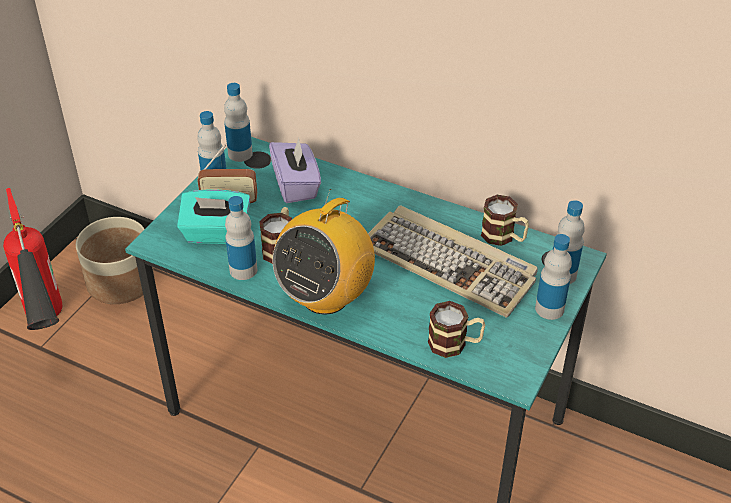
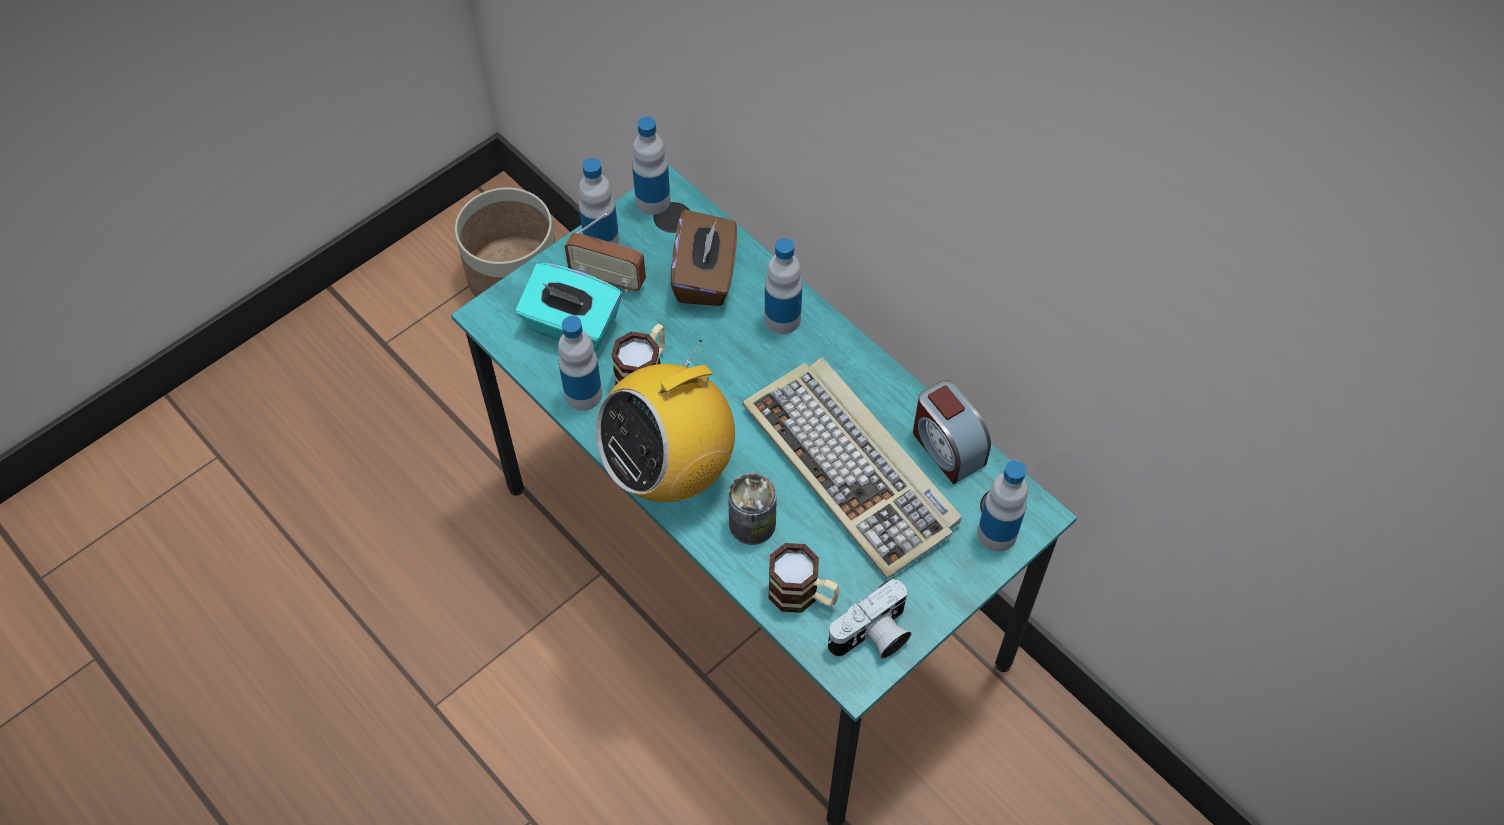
camera: 20 degrees right, 15 degrees up
(50, 333) = (402, 326): fire extinguisher -> none
(296, 185) = (705, 276): purple tissue box -> brown tissue box
(398, 312) = (752, 523): none -> can
(504, 237) = (947, 447): mug -> alarm clock
(515, 355) = (873, 637): none -> camera
(549, 309) = (953, 581): bottle -> bottle (782, 319)

